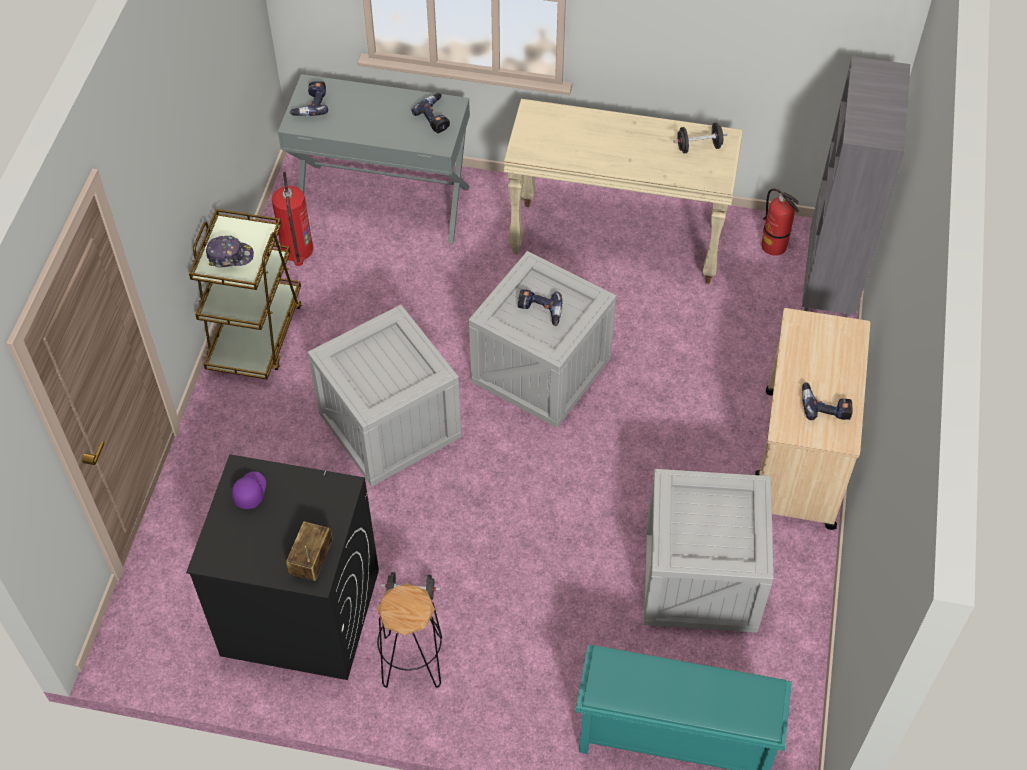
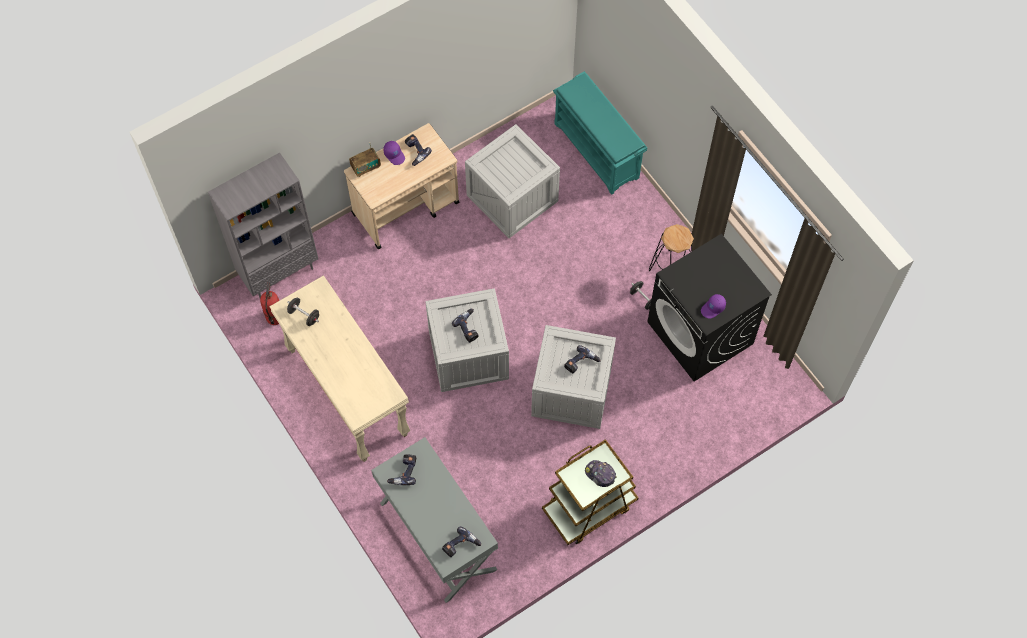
camera: 135 degrees left, 10 degrees up
(297, 250) = (516, 546): fire extinguisher -> none
(312, 561) = (713, 254): radio -> radio (366, 167)
(375, 374) = (581, 363): none -> power drill
(842, 384) = (394, 155): none -> purple cap

